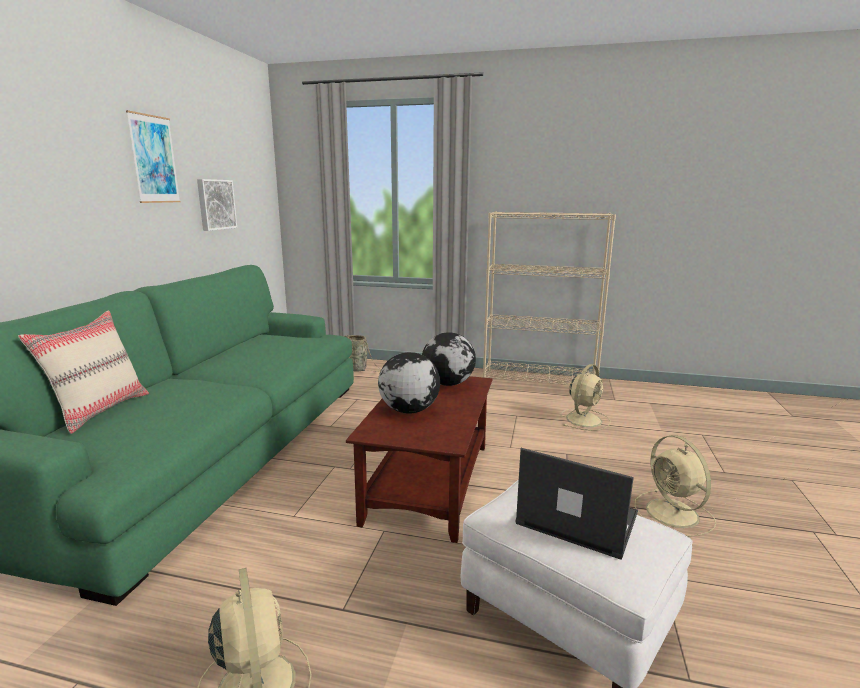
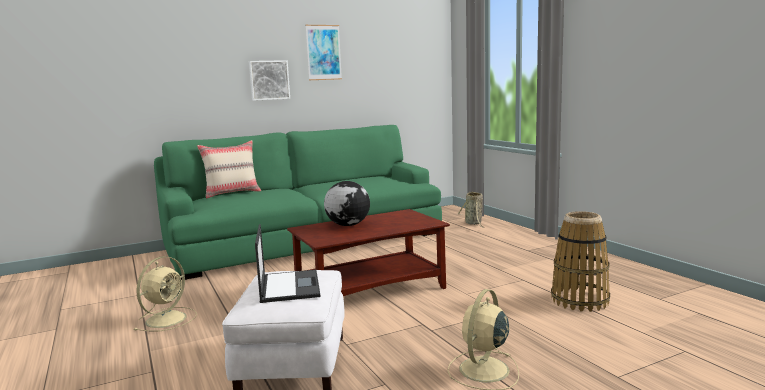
camera: 50 degrees right, 5 degrees down
(215, 204) = (376, 80): picture -> picture (269, 80)
(448, 384) = (410, 219): globe -> none
(539, 380) = (615, 265): beige bookcase -> none
(584, 419) = (580, 300): beige fan -> basket

